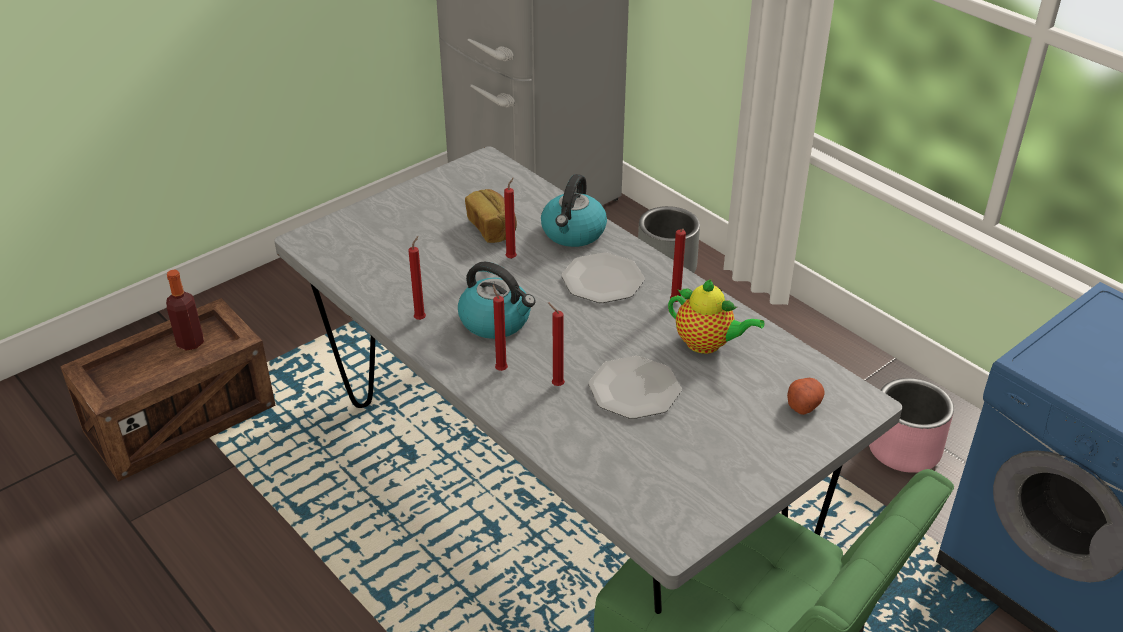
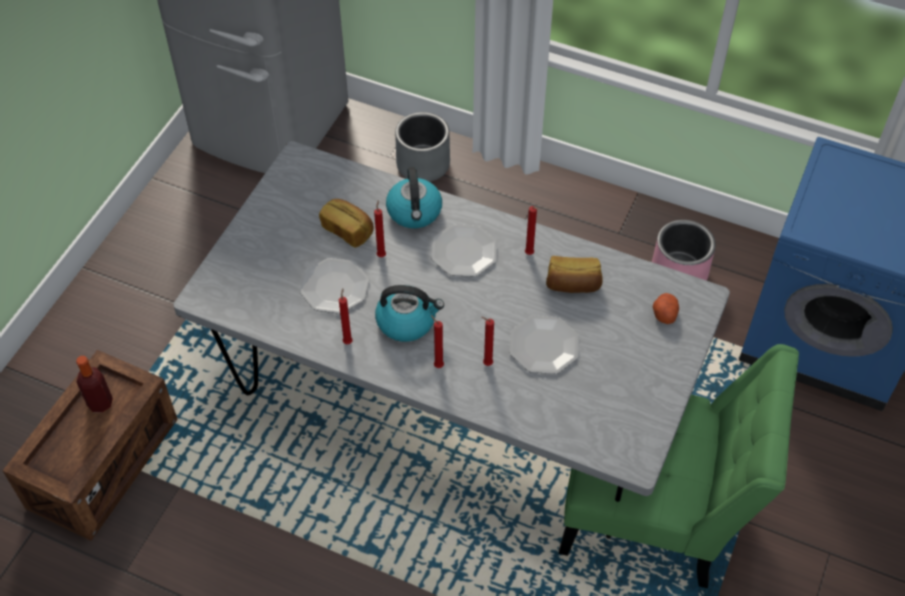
camera: 25 degrees left, 15 degrees up
(443, 270) = (334, 287): none -> plate
(707, 344) = (573, 285): teapot -> bread

